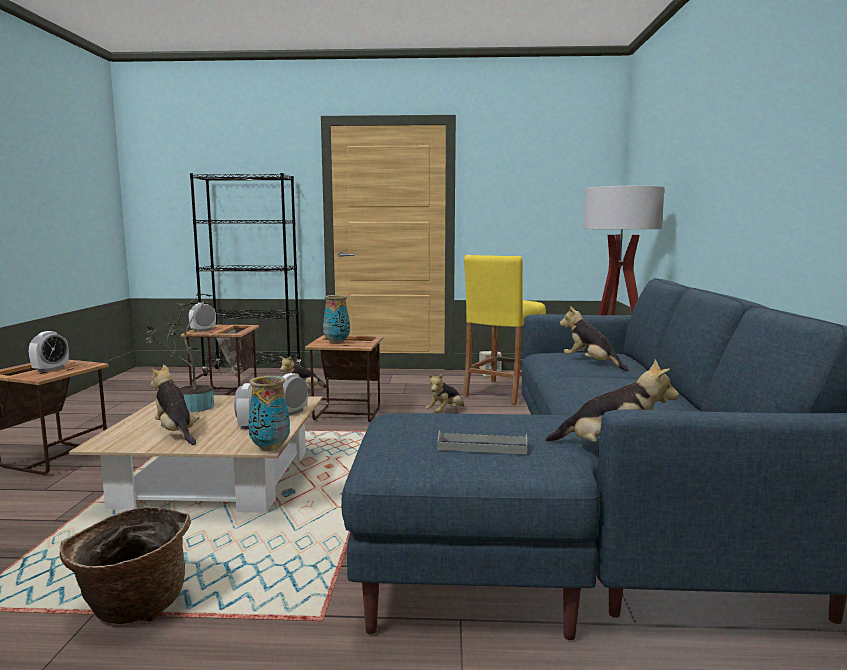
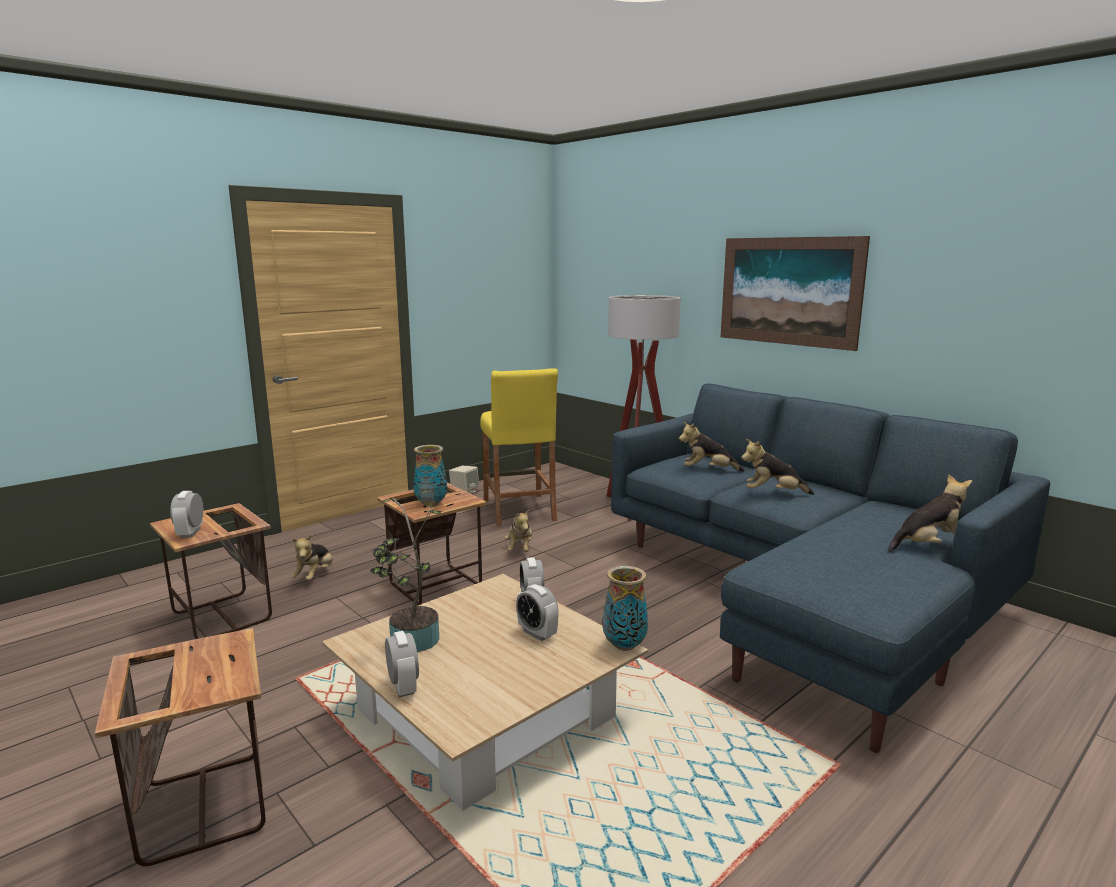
camera: 45 degrees left, 5 degrees up
(51, 369) = (203, 670): alarm clock -> alarm clock (403, 687)
(132, 607) = (724, 858): basket -> none
(176, 433) = (496, 676): plush toy -> plush toy (773, 493)
(253, 372) = (175, 572): black bookcase -> none
(482, 447) = (881, 571): grey tray -> none
(740, 164) = (789, 291): none -> picture

